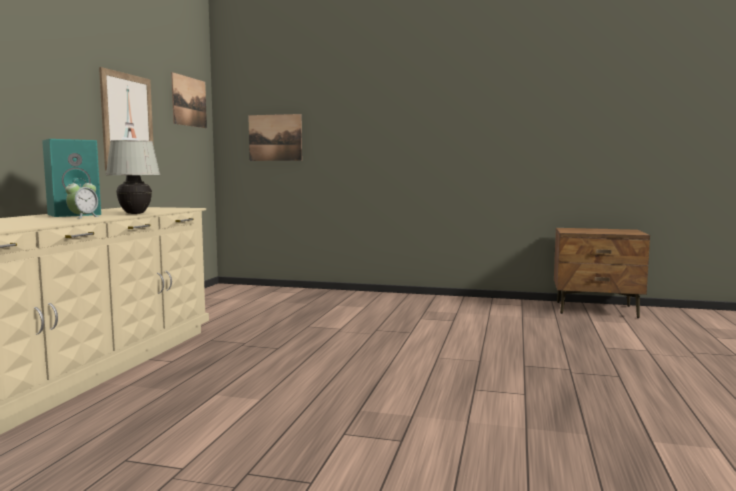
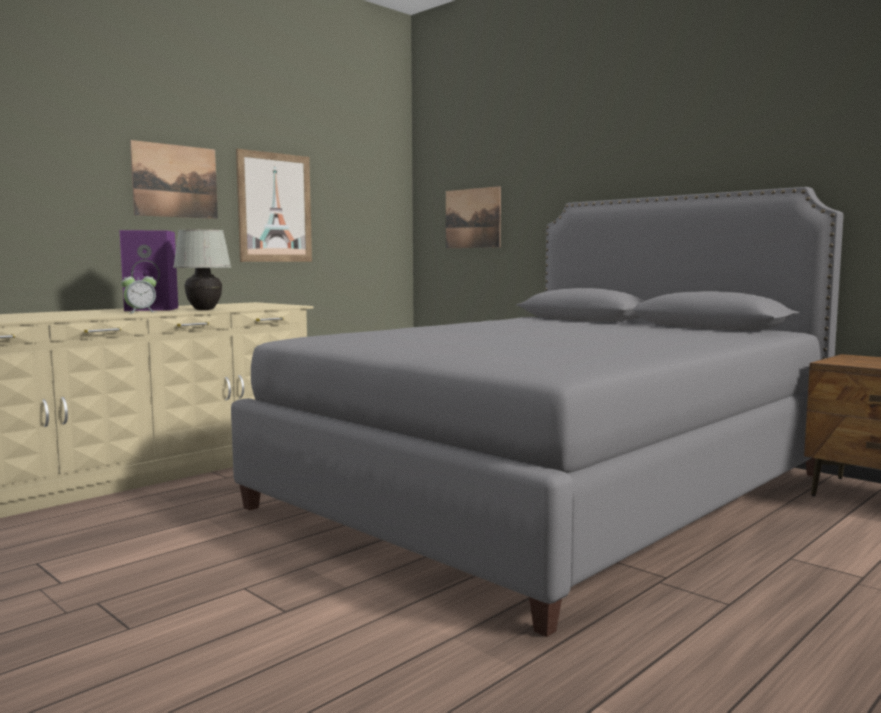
camera: 30 degrees right, 0 degrees up
(75, 214) = (153, 309): turquoise speaker -> purple speaker
(189, 101) = (372, 178): picture -> picture (175, 181)
(425, 332) = (551, 490): none -> grey bed

